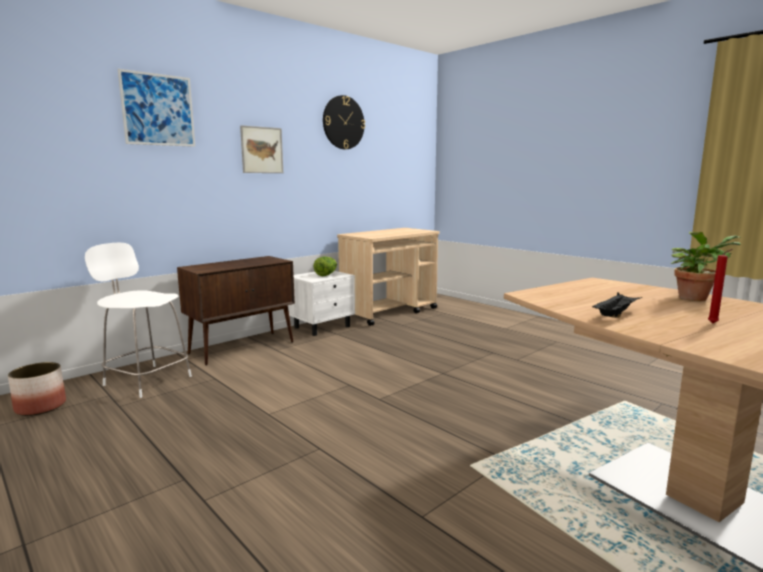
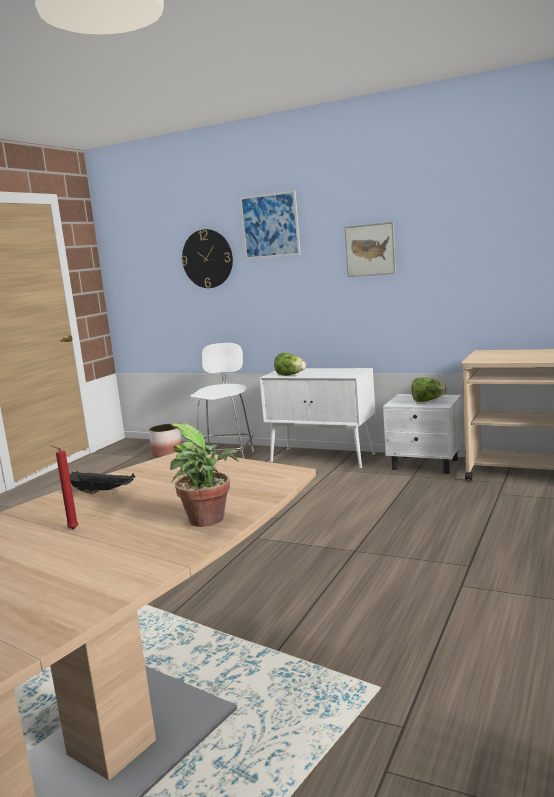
camera: 70 degrees right, 0 degrees up
(223, 268) = (290, 375): none -> lettuce
(243, 347) = (323, 459): brown cabinet -> white cabinet
(343, 122) = (492, 197): wall clock -> wall clock (207, 258)

